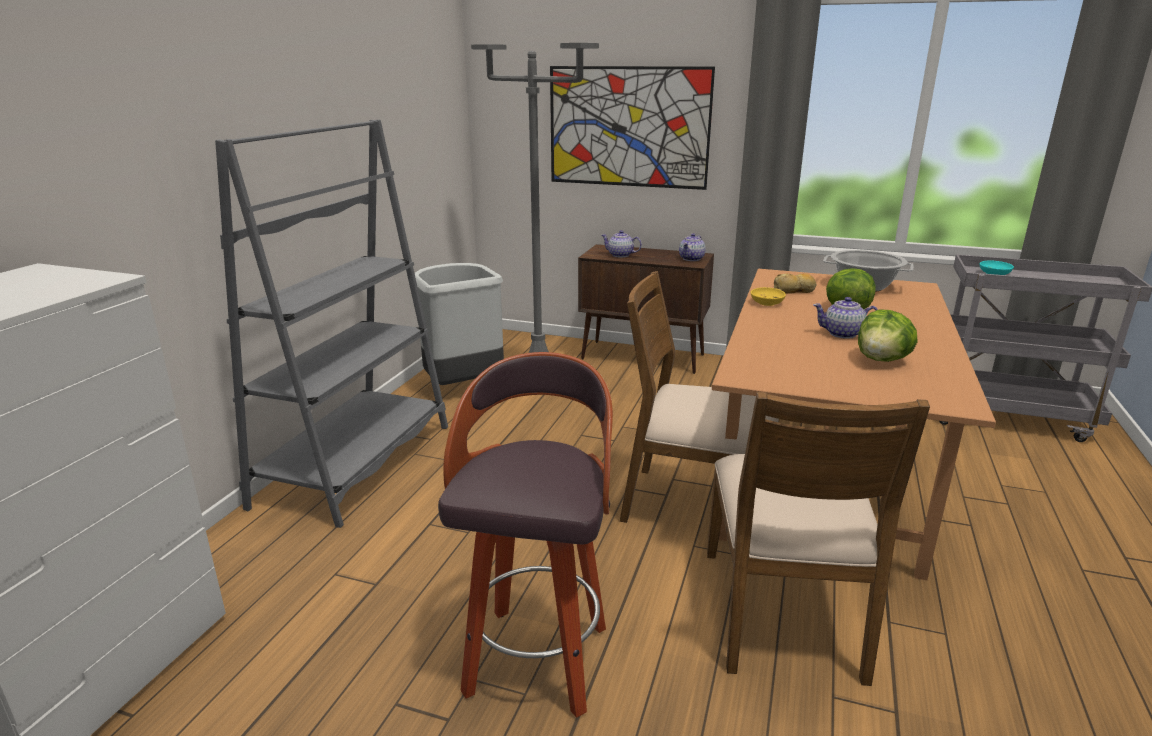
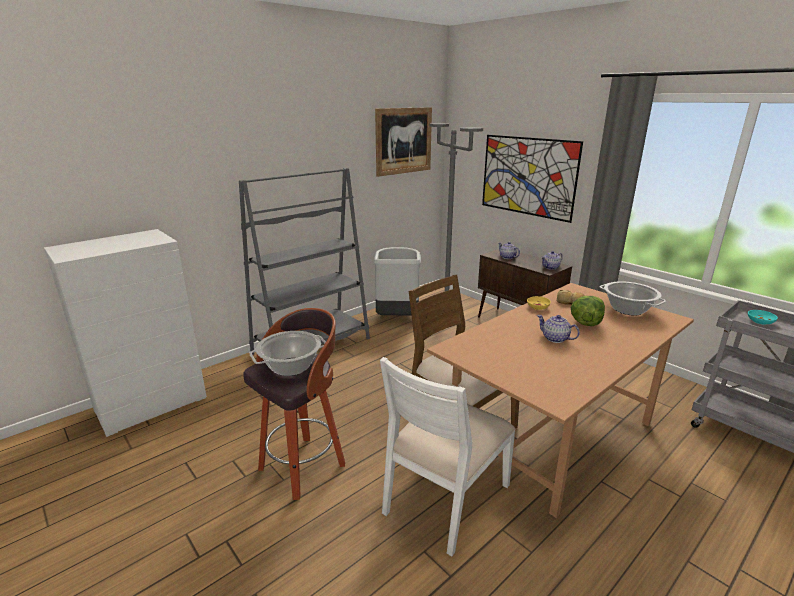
camera: 30 degrees right, 0 degrees up
(419, 78) = (403, 141): none -> picture
(531, 470) = (290, 367): none -> cooking pot
(784, 613) = (444, 498): brown chair -> white chair
(882, 360) = (553, 361): lettuce -> none

